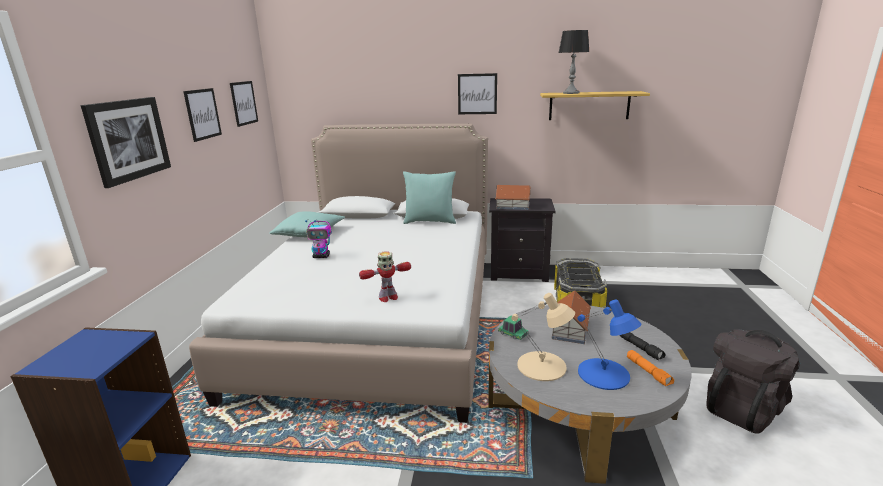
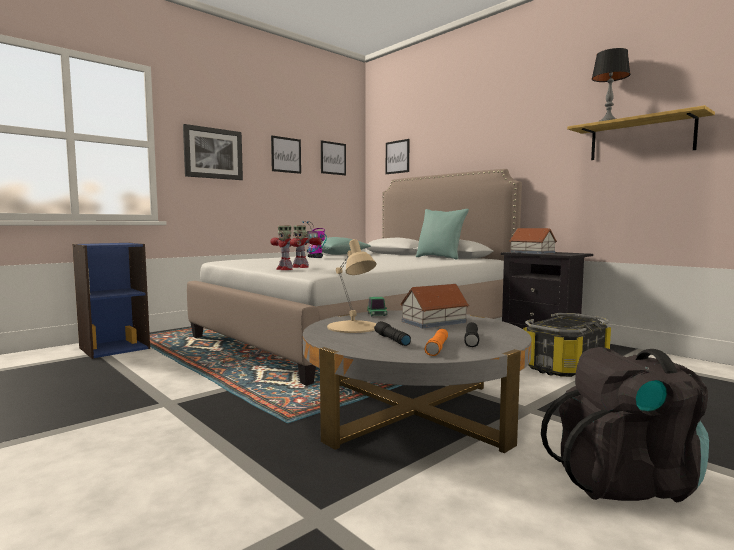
camera: 40 degrees right, 15 degrees down
(391, 311) = (284, 269): none -> toy robot
(477, 94) = (517, 140): picture -> picture (397, 157)
(604, 374) = (391, 340): blue table lamp -> black flashlight

